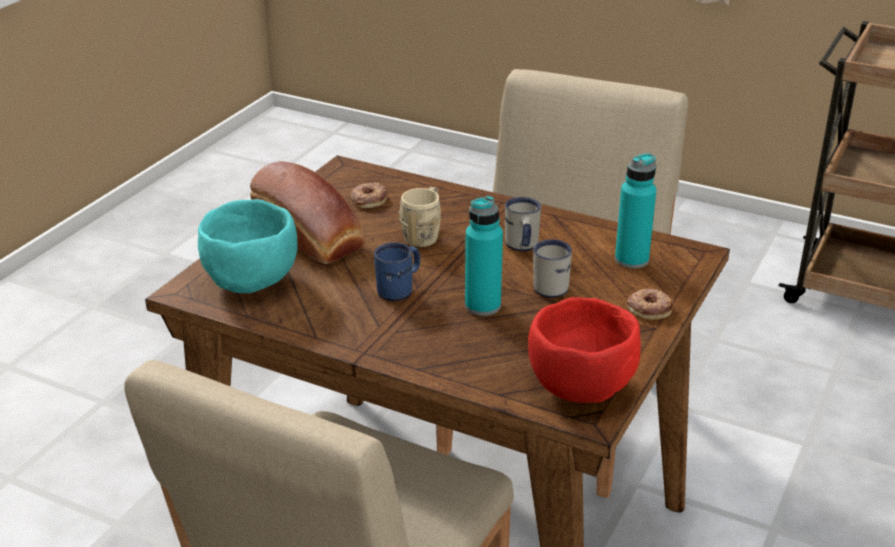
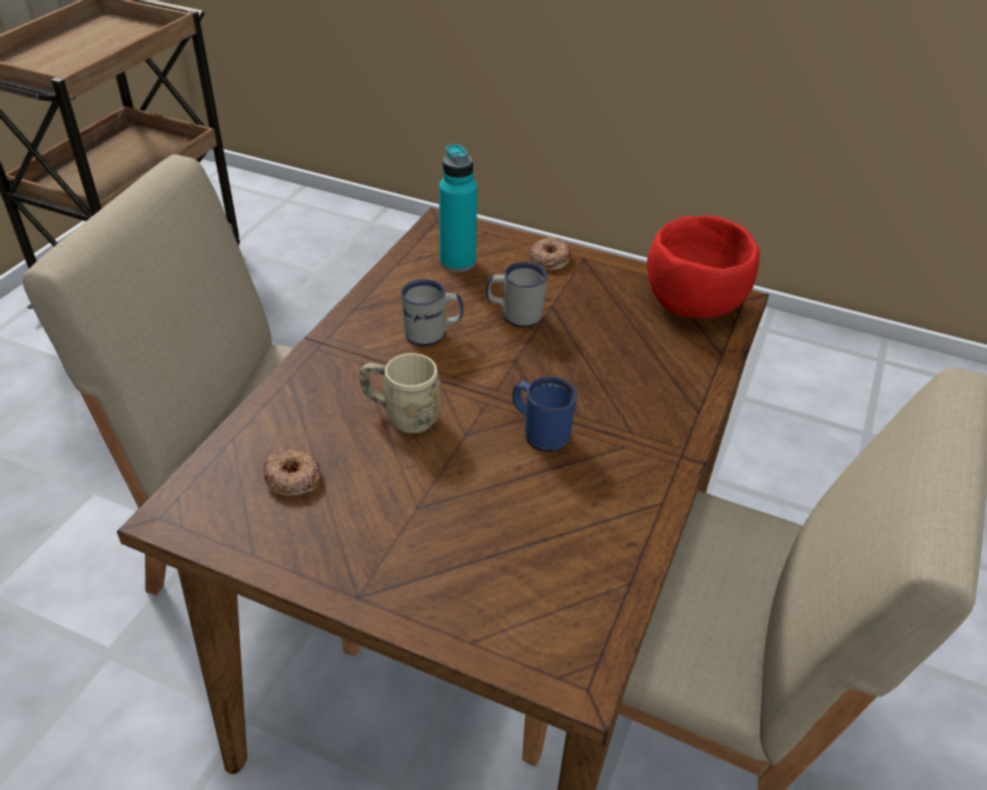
camera: 95 degrees left, 10 degrees up
(253, 280) = (535, 589): turquoise bowl -> none
(312, 238) = (410, 532): bread -> none
(482, 306) = (565, 364): turquoise bottle -> none

